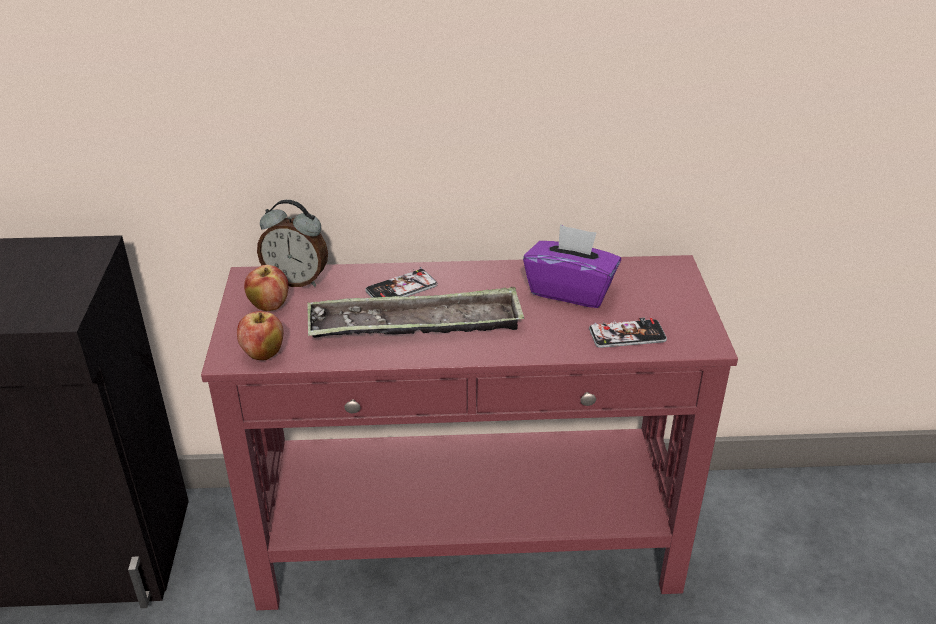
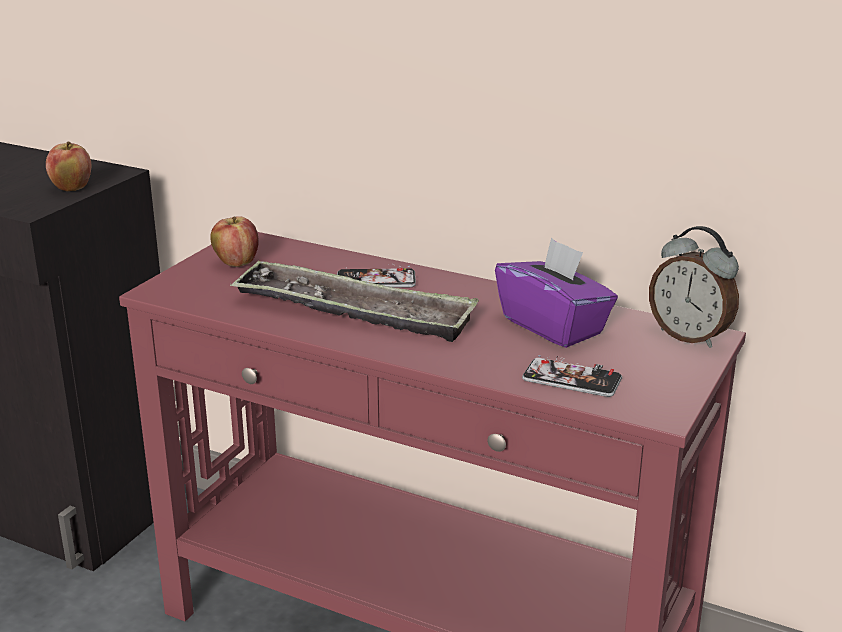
camera: 30 degrees right, 10 degrees down
(263, 354) = (187, 296): apple -> apple (71, 188)
(297, 280) = (285, 250): alarm clock -> alarm clock (690, 336)

